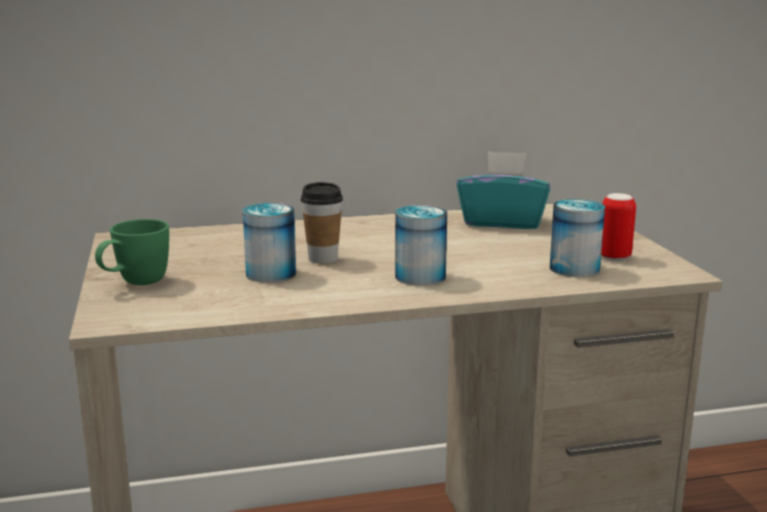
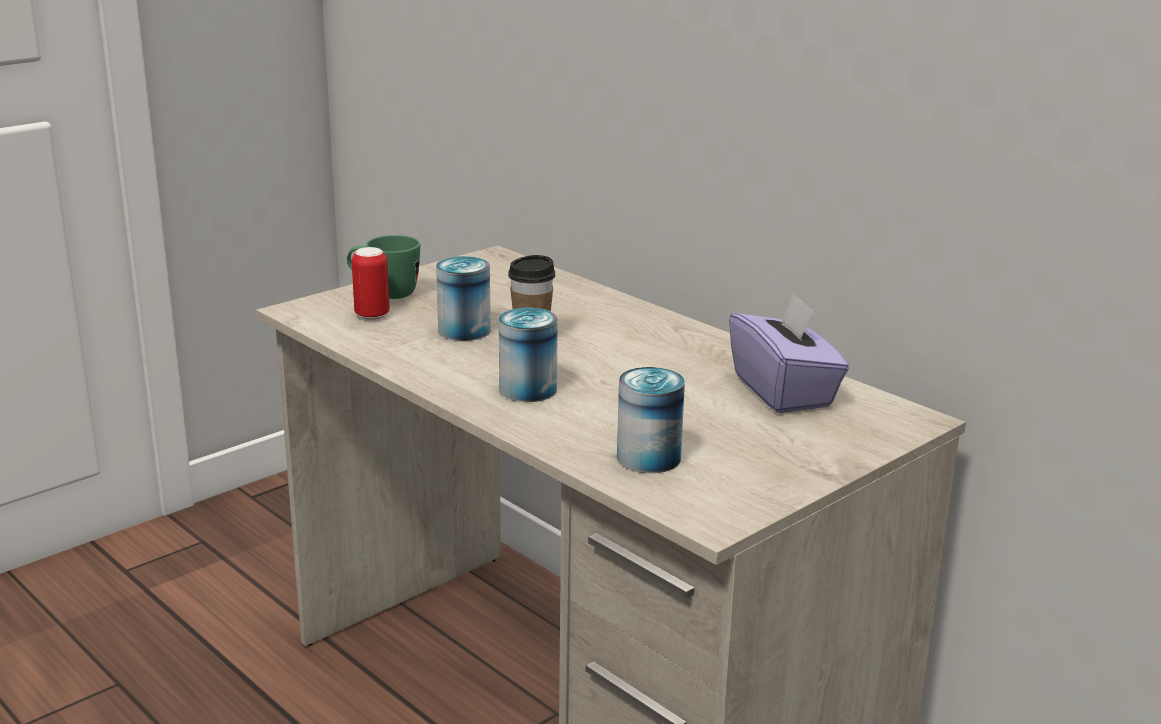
camera: 60 degrees right, 5 degrees up
(502, 222) = (784, 391): turquoise tissue box -> purple tissue box
(614, 257) = (724, 474): can -> can (372, 315)

